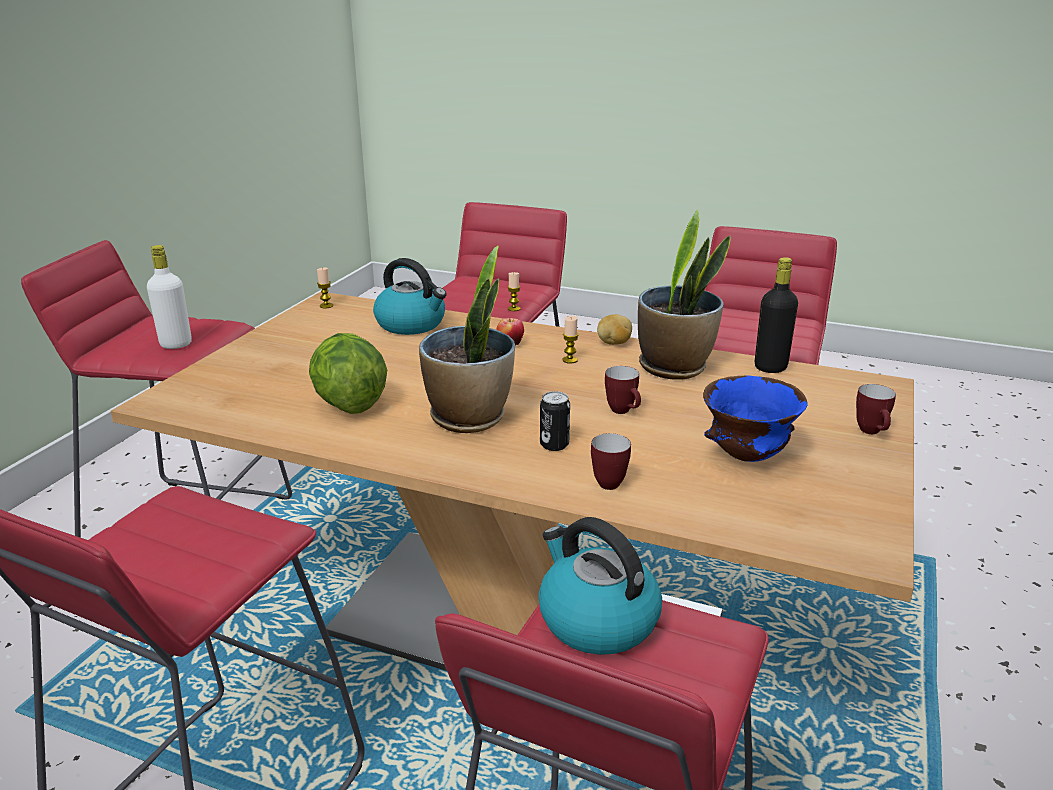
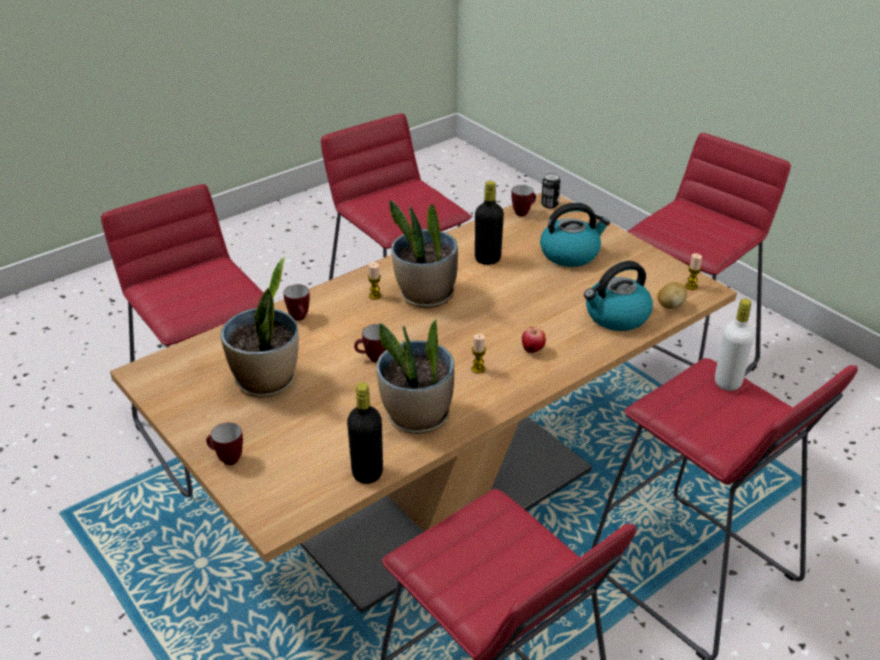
camera: 120 degrees right, 10 degrees up
(176, 344) = (677, 230): white bottle -> white bottle (728, 382)
(200, 410) = (523, 212): none -> mug
(348, 404) = (487, 259): lettuce -> black bottle
(514, 309) = (658, 408): candle -> candle (375, 296)
(554, 444) = (360, 315): can -> can (549, 204)
(596, 620) = (224, 291): kettle -> kettle (570, 254)
(614, 343) = (492, 406): potato -> potato (670, 305)
(746, 457) = (266, 381): blue bowl -> potted plant

